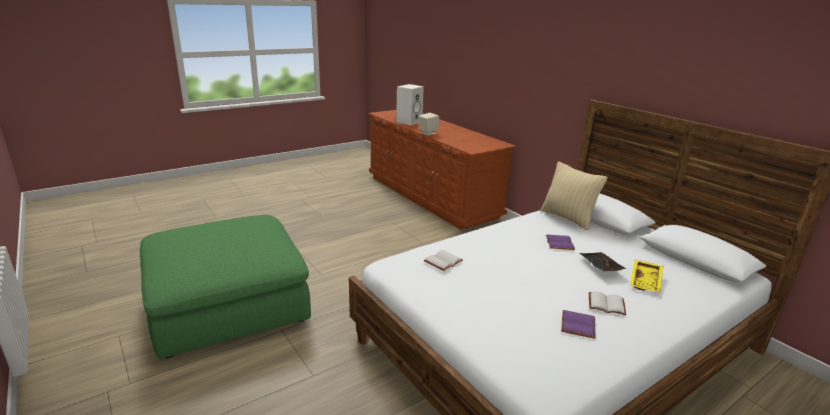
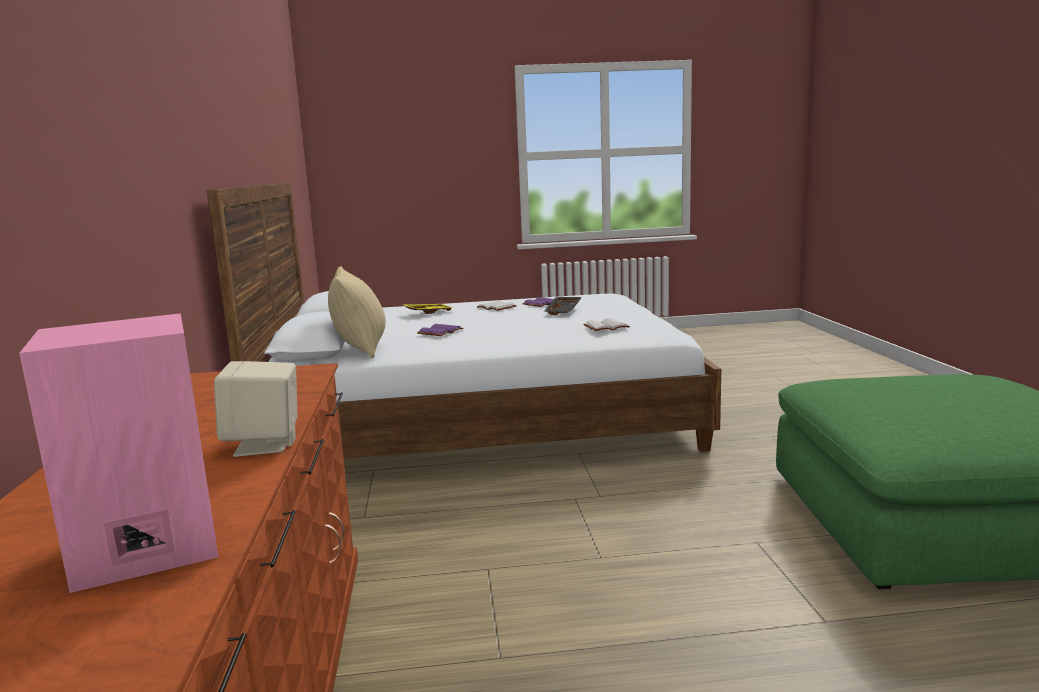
camera: 150 degrees left, 10 degrees down
(409, 121) = (143, 550): white speaker -> pink speaker
(599, 266) = (444, 320): black tray -> black tray (564, 311)

